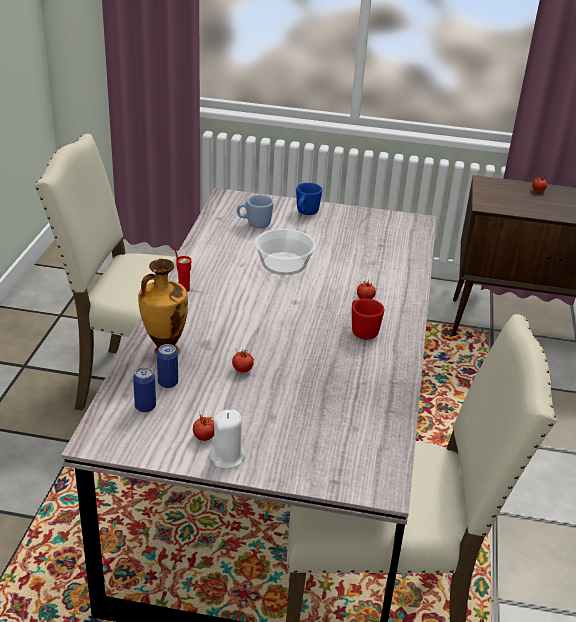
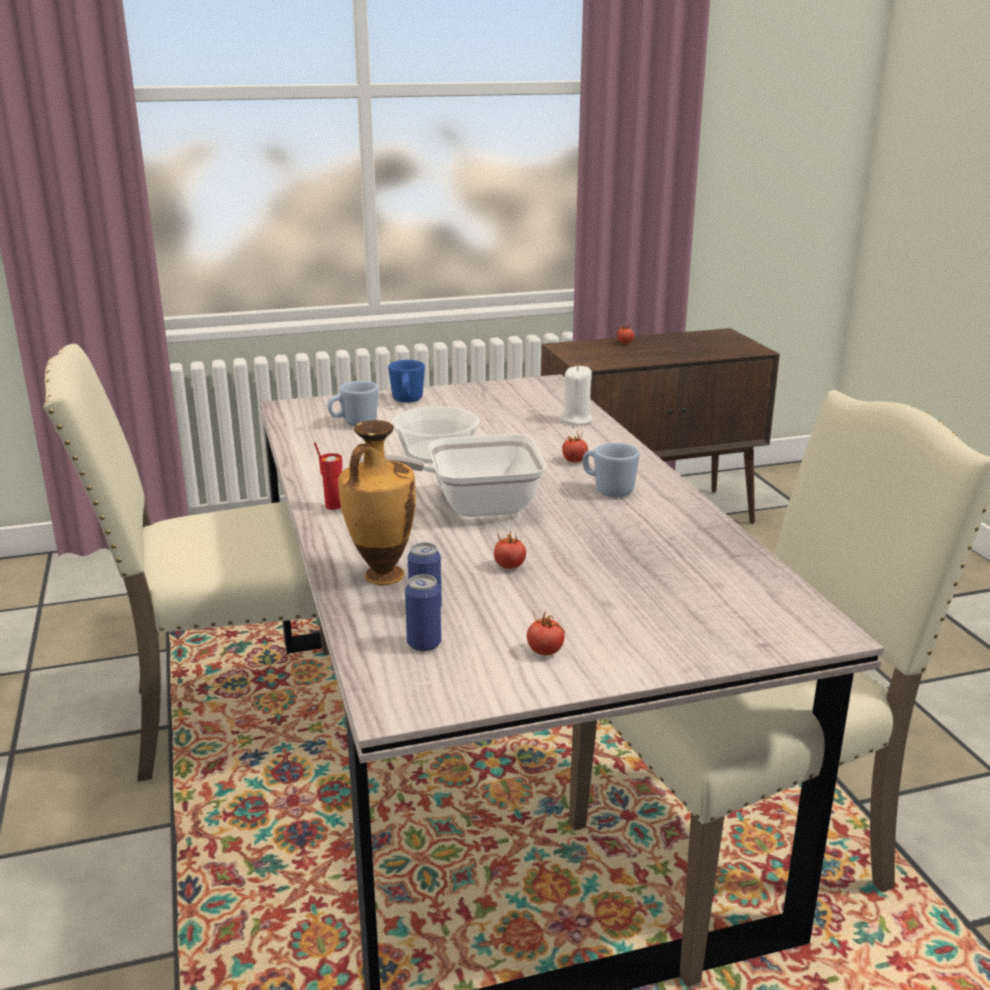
camera: 25 degrees left, 10 degrees down
(227, 457) = (602, 663): white candle -> white candle (576, 420)
(263, 315) = (471, 506): none -> frying pan
(362, 330) = (608, 490): red mug -> blue mug

